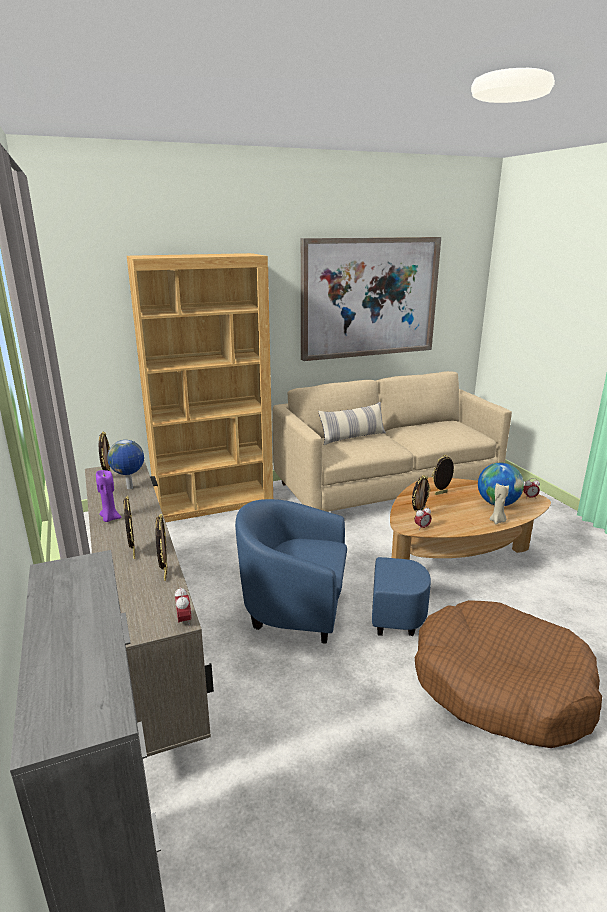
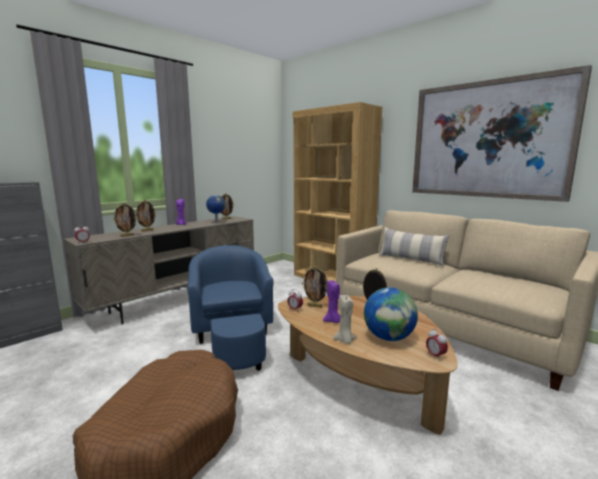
camera: 65 degrees right, 10 degrees down
(457, 516) = (333, 321): none -> purple candle

